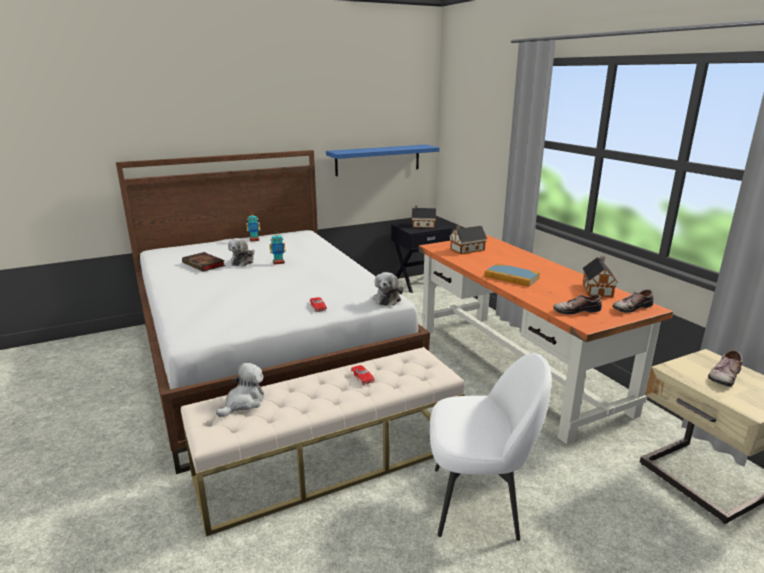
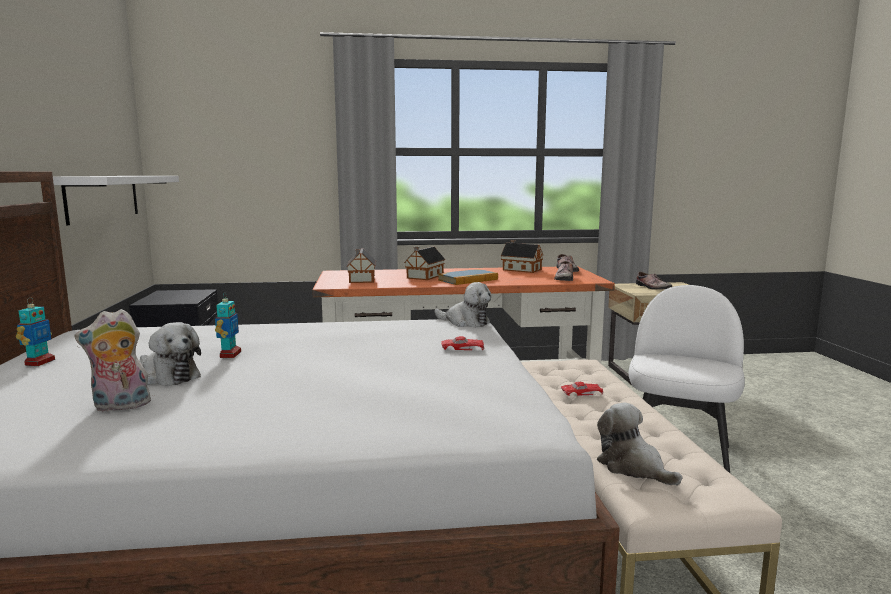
camera: 70 degrees left, 10 degrees down
(204, 264) = (120, 406): book -> plush toy
(378, 160) = (103, 197): blue shelf -> white shelf
(422, 225) = (175, 295): toy house -> toy house (424, 276)

